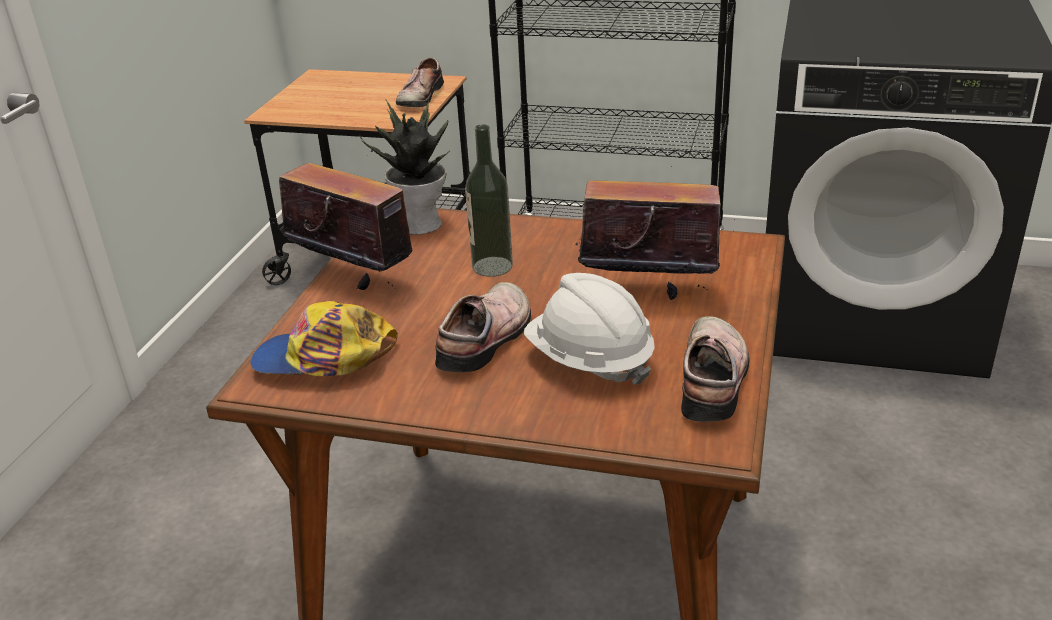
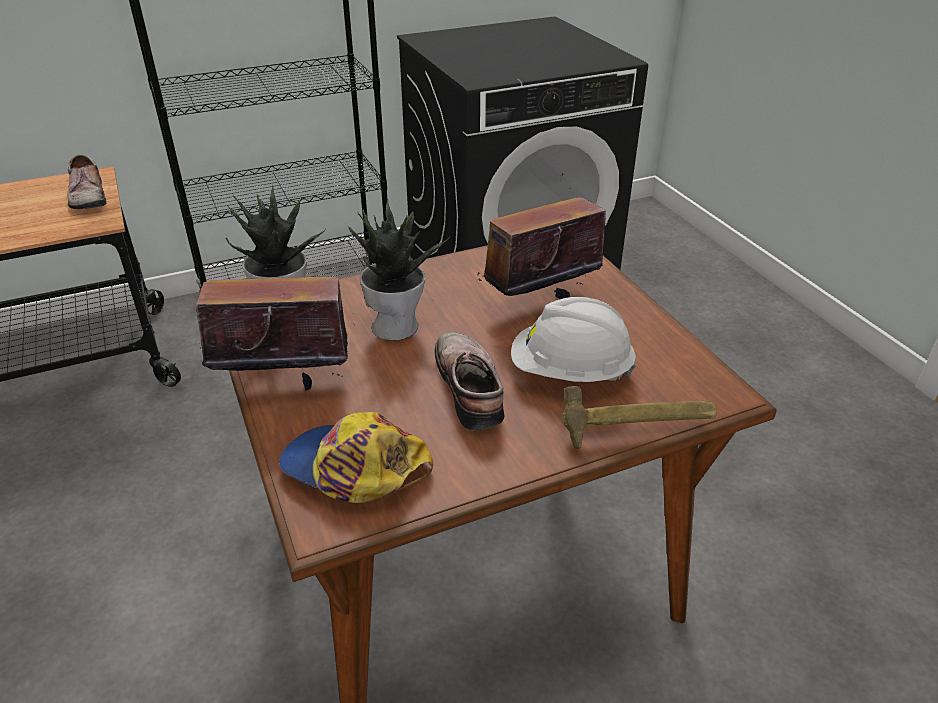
camera: 40 degrees left, 5 degrees up
(323, 359) = (354, 469): cap -> cap turned 60 degrees clockwise
(492, 266) = (396, 325): bottle -> potted plant
(579, 433) = (635, 432): none -> hammer
(716, 379) = (667, 349): shoe -> none

